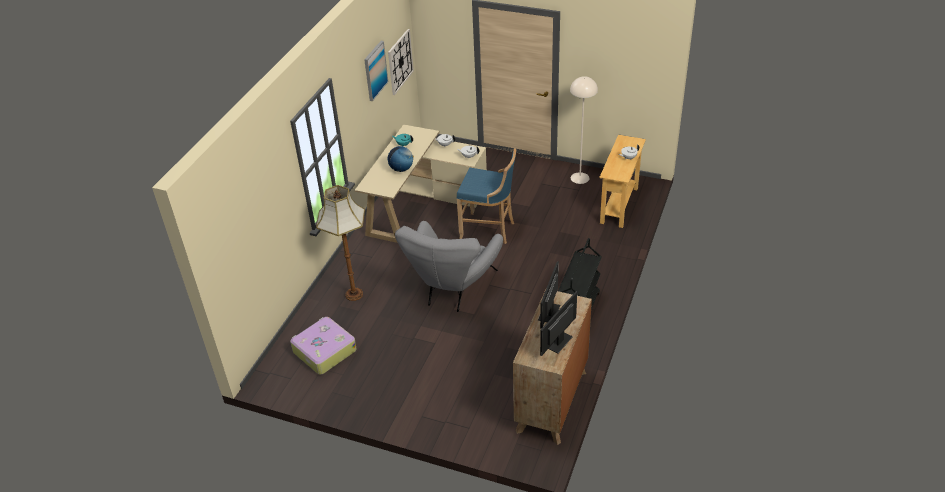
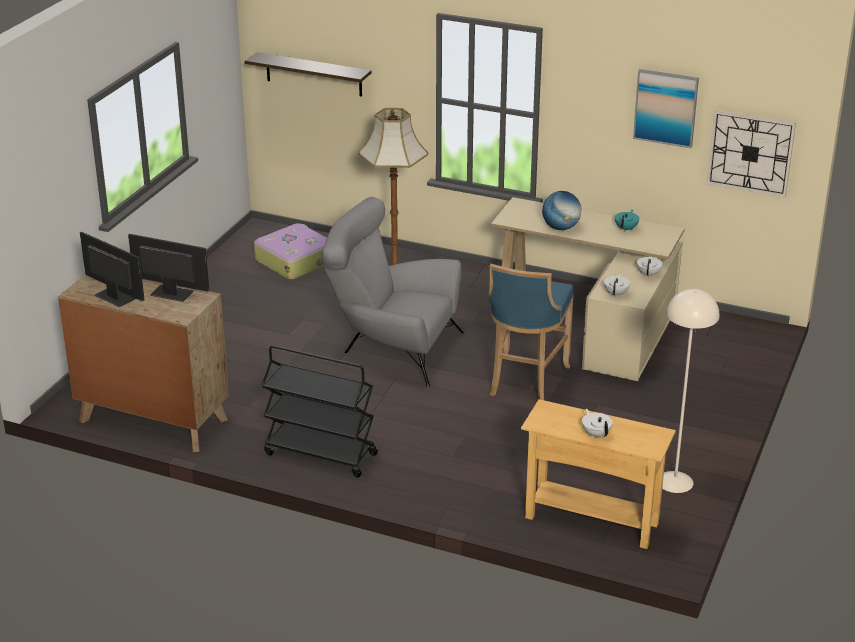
camera: 90 degrees right, 10 degrees down
(249, 239) = (313, 74): none -> shelf

